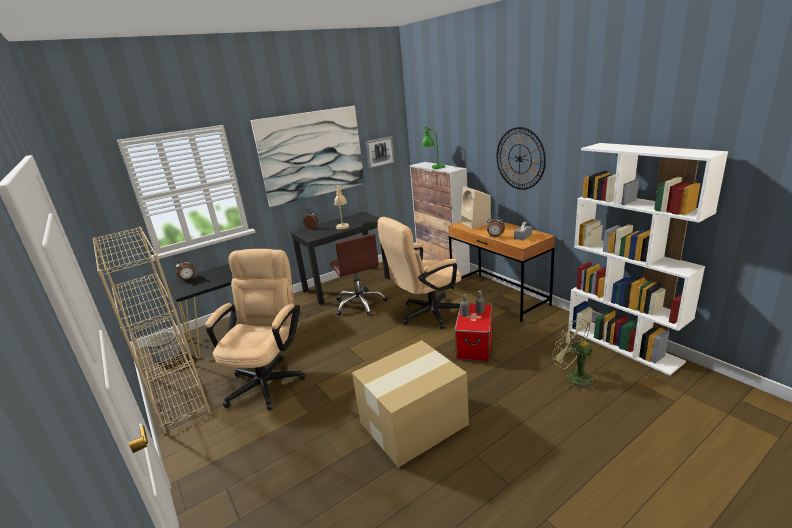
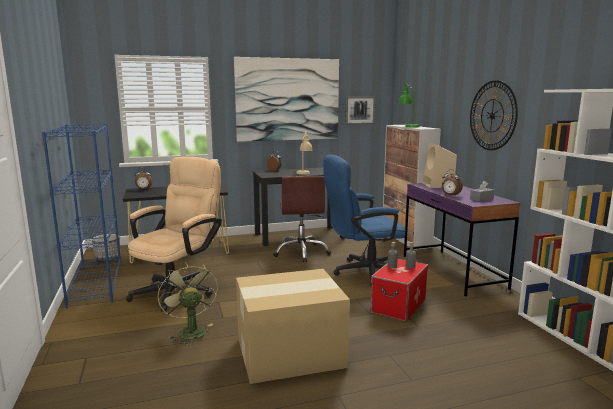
camera: 15 degrees right, 10 degrees down
(176, 394) = (96, 283): beige bookcase -> blue bookcase
(426, 315) = (363, 272): beige office chair -> blue office chair
(498, 296) = (452, 271): brown desk -> purple desk
(573, 377) = (498, 355): green fan -> green fan (190, 331)

